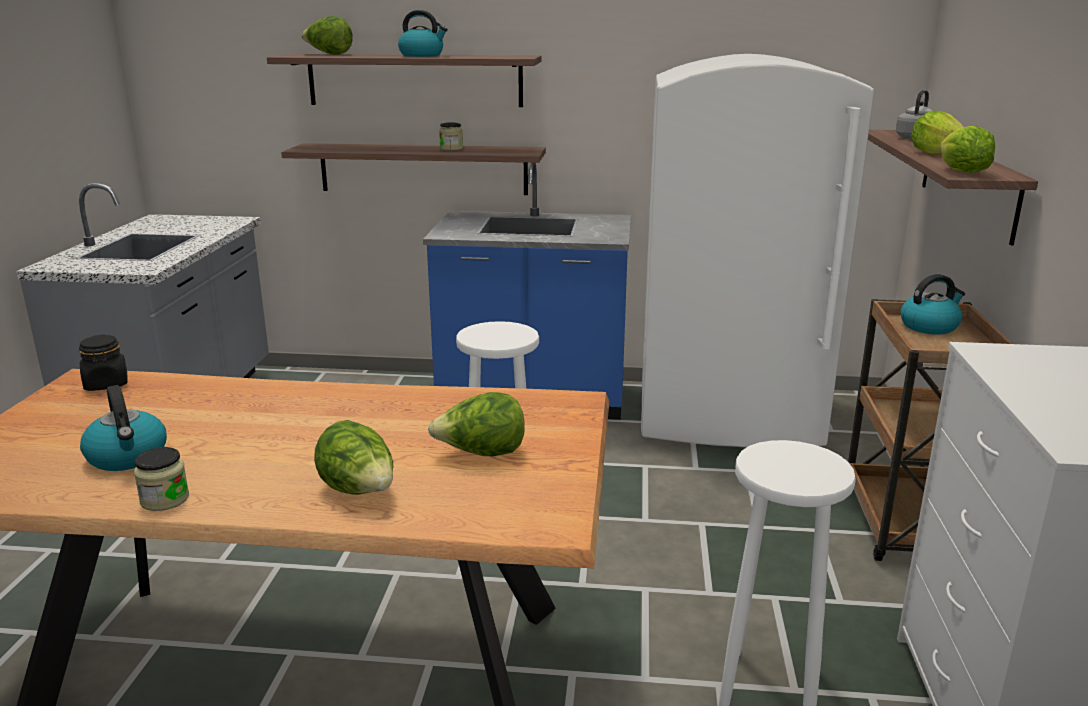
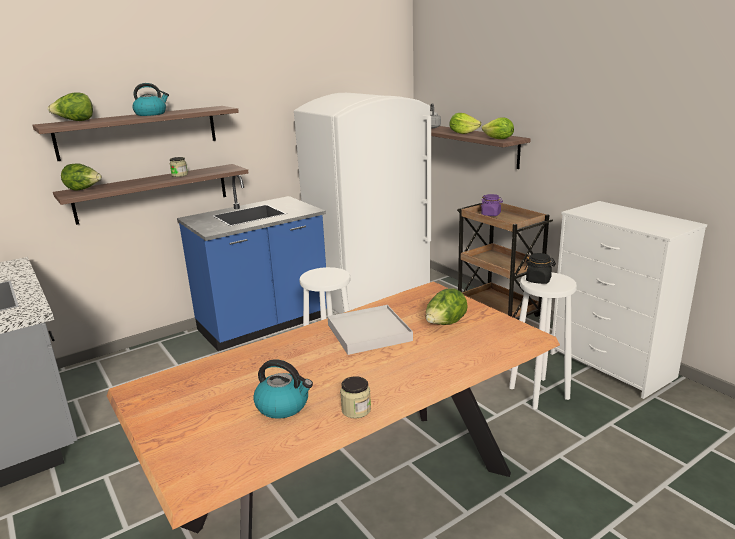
camera: 40 degrees left, 0 degrees up
(106, 384) = (163, 384): black jar -> black jar (538, 280)
(359, 491) = (433, 361): lettuce -> lettuce (84, 190)
(377, 421) = (369, 332): none -> white tray
(929, 326) = (491, 214): kettle -> purple jar

